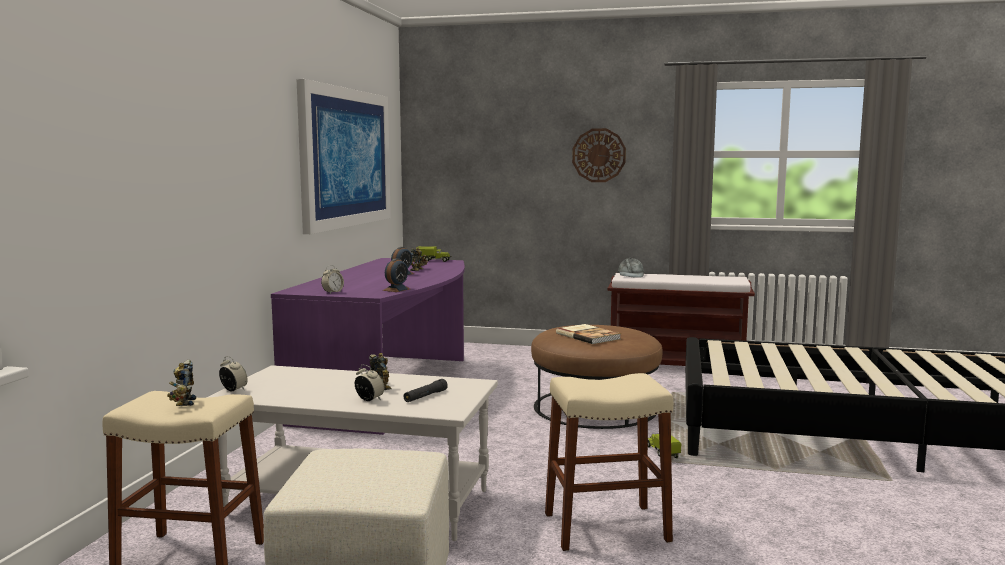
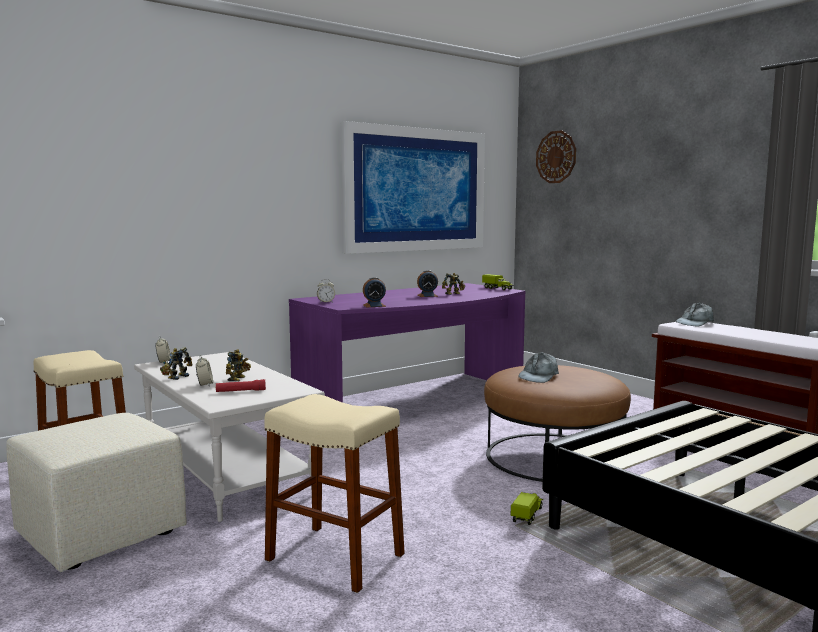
camera: 40 degrees right, 0 degrees up
(183, 402) = (78, 359): toy robot -> toy robot (176, 377)
(425, 396) = (240, 391): black flashlight -> red flashlight
(588, 336) = (538, 376): book -> grey cap
(599, 155) = (689, 184): wall clock -> wall clock (556, 157)

